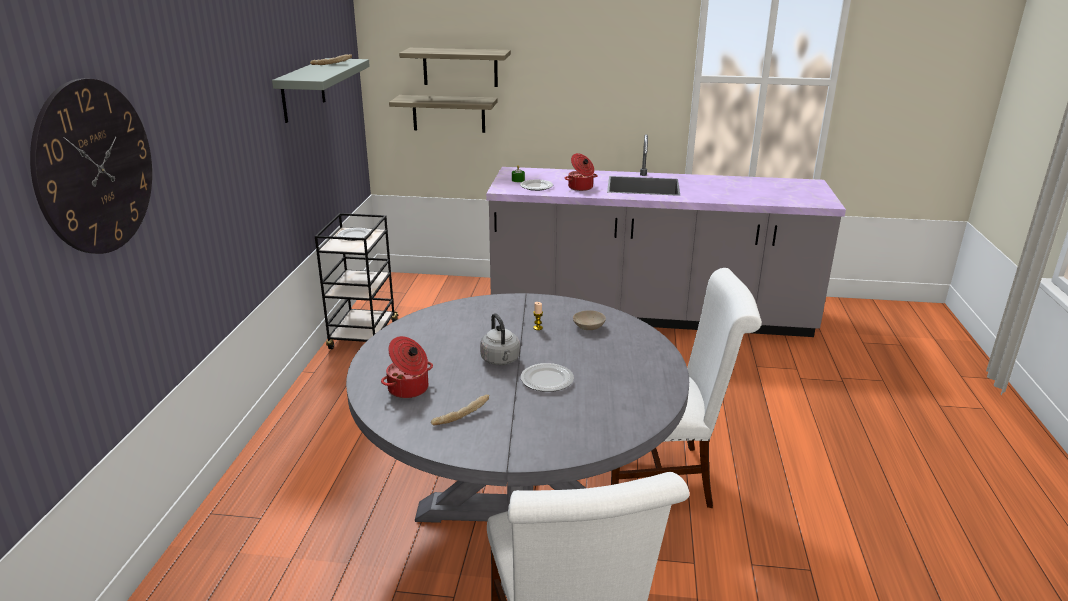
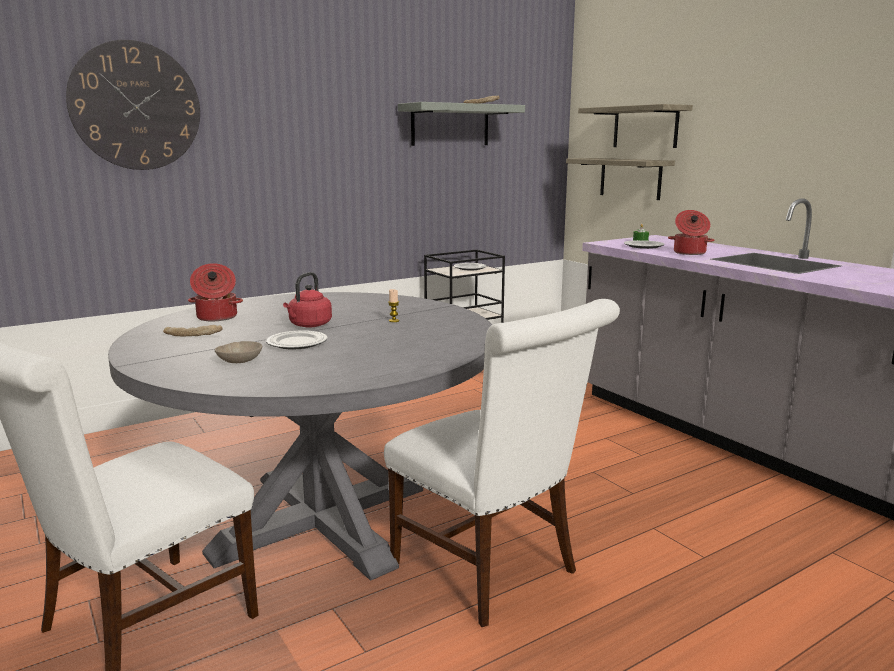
camera: 50 degrees right, 10 degrees down
(501, 360) = (309, 325): grey kettle -> red kettle
(590, 327) = (433, 332): beige bowl -> beige bowl (240, 361)

